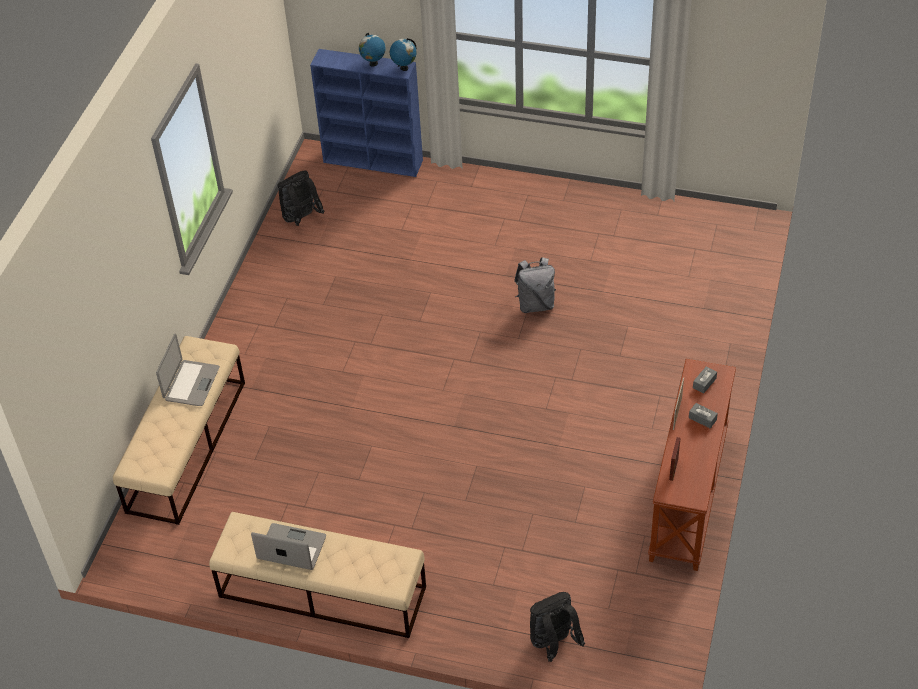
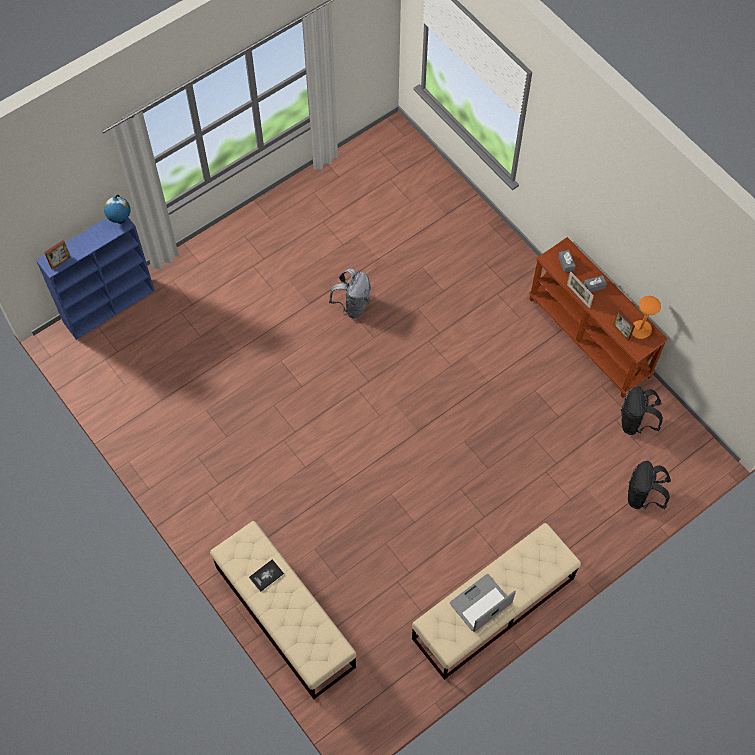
camera: 55 degrees left, 15 degrees up
(191, 383) = (266, 575): laptop -> book
(301, 219) = (122, 393): black backpack -> black backpack (635, 422)
(330, 61) = (60, 262): none -> picture frame
(373, 64) = (94, 236): globe -> none
(692, 483) = (640, 330): none -> orange table lamp

